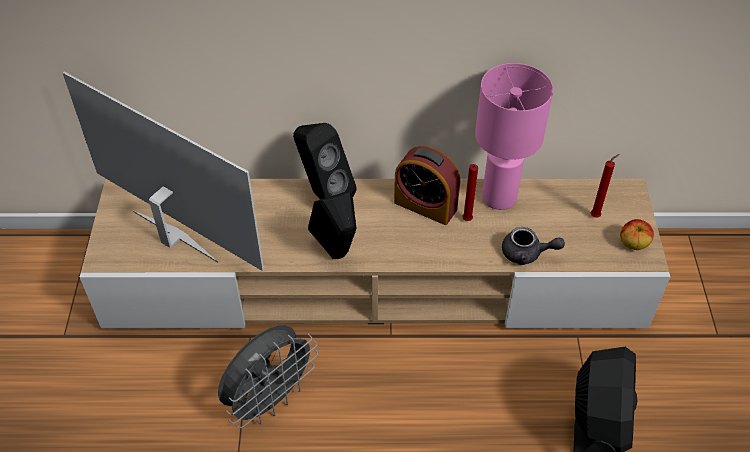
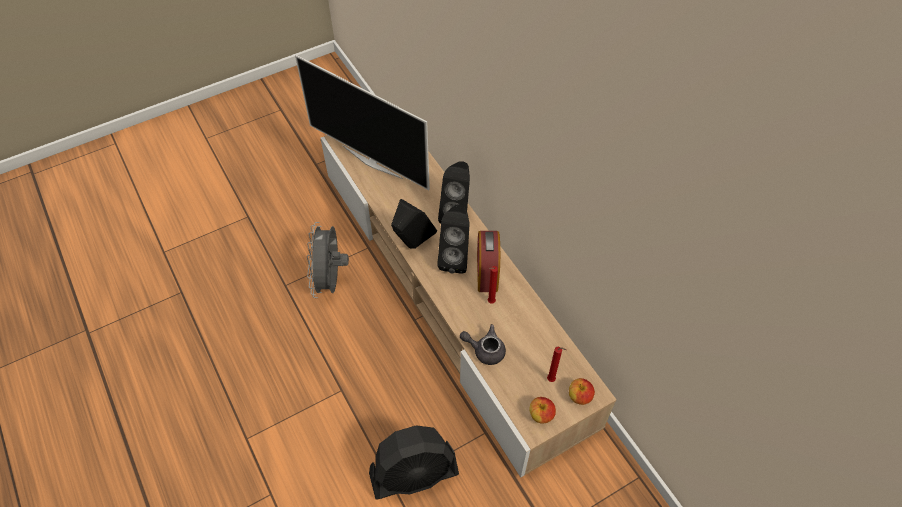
camera: 60 degrees right, 5 degrees up
(173, 238) = (373, 161): television -> television turned 120 degrees clockwise
(270, 400) = (330, 280): grey fan -> grey fan turned 75 degrees clockwise
(385, 224) = (455, 257): none -> black speaker
(500, 198) = (525, 312): pink table lamp -> none
(527, 254) = (485, 350): grey teapot -> grey teapot turned 120 degrees clockwise
(627, 204) = (579, 397): none -> apple

